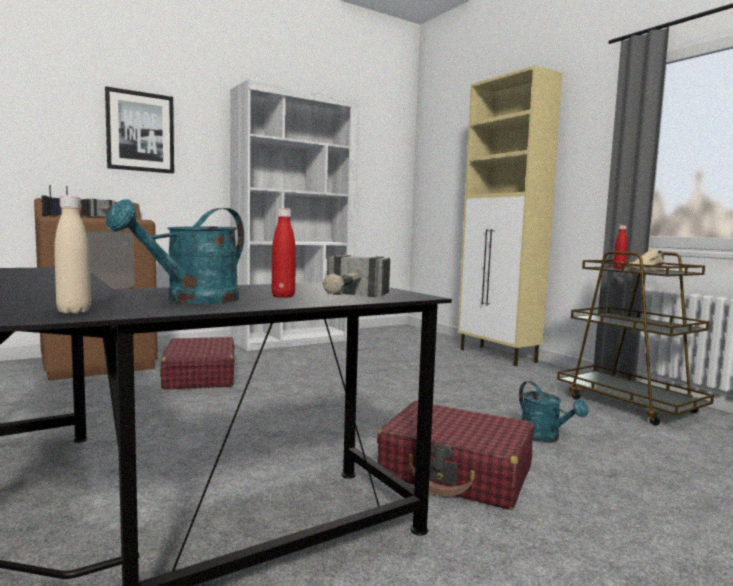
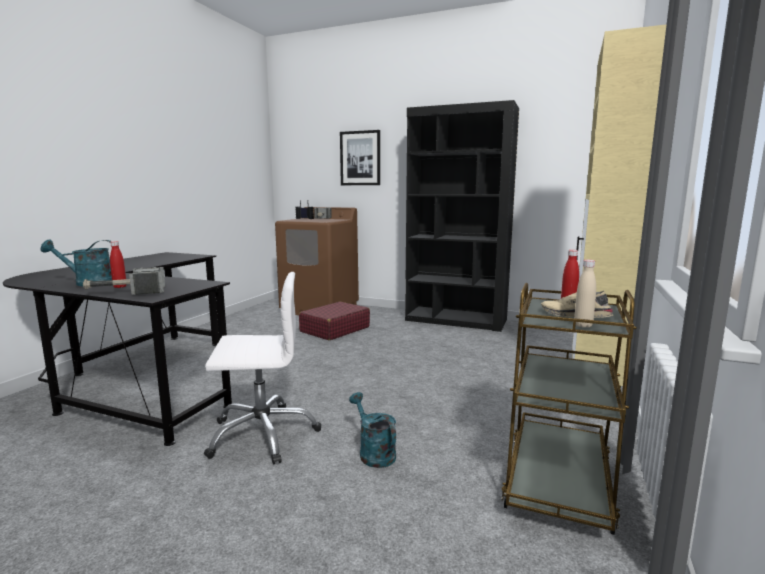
camera: 55 degrees right, 5 degrees up
(74, 311) = (40, 282): beige bottle -> beige bottle (583, 325)
(293, 340) = (456, 320): white bookcase -> black bookcase
(456, 472) = (263, 434): red suitcase -> white office chair
(545, 438) = (373, 452): turquoise watering can -> turquoise watering can turned 120 degrees clockwise

